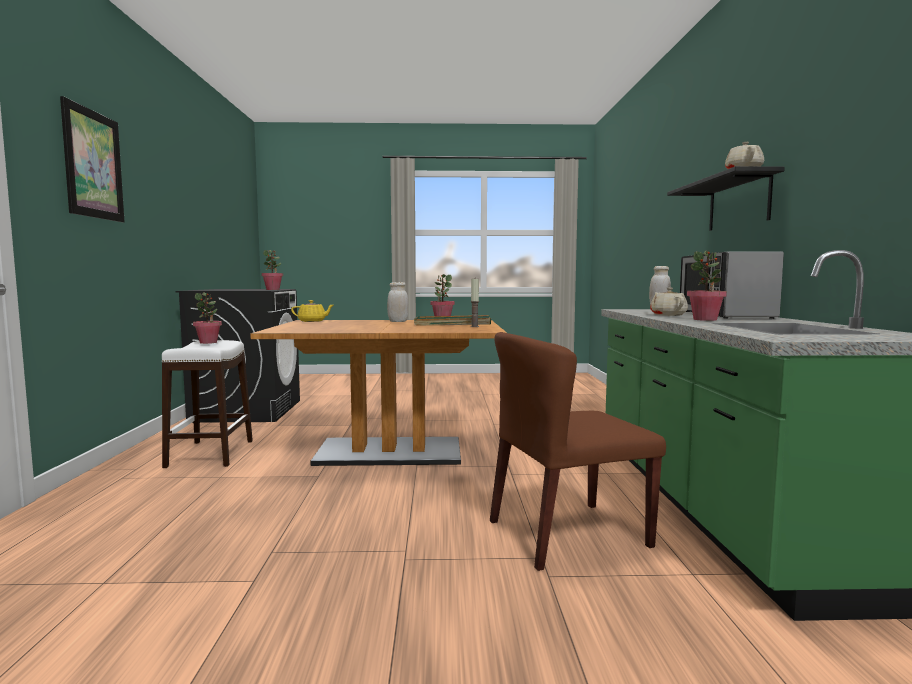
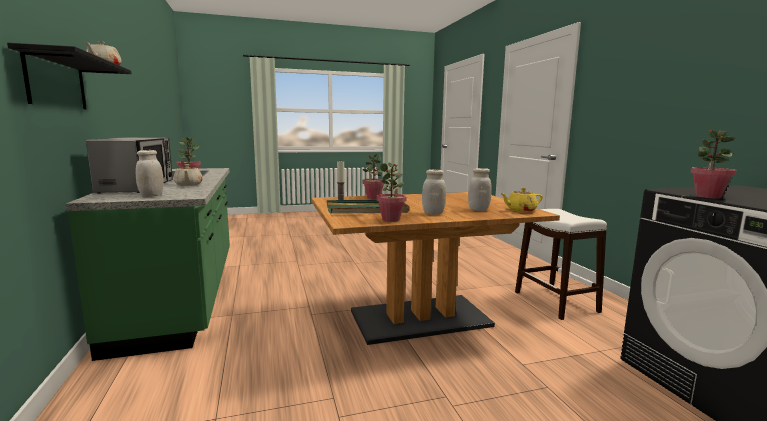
camera: 165 degrees right, 5 degrees up
(93, 164) = (640, 68): picture -> none
(208, 342) = (572, 216): potted plant -> potted plant (373, 198)
(348, 322) = (478, 209): none -> white jar
(567, 534) = (284, 273): brown chair -> none

